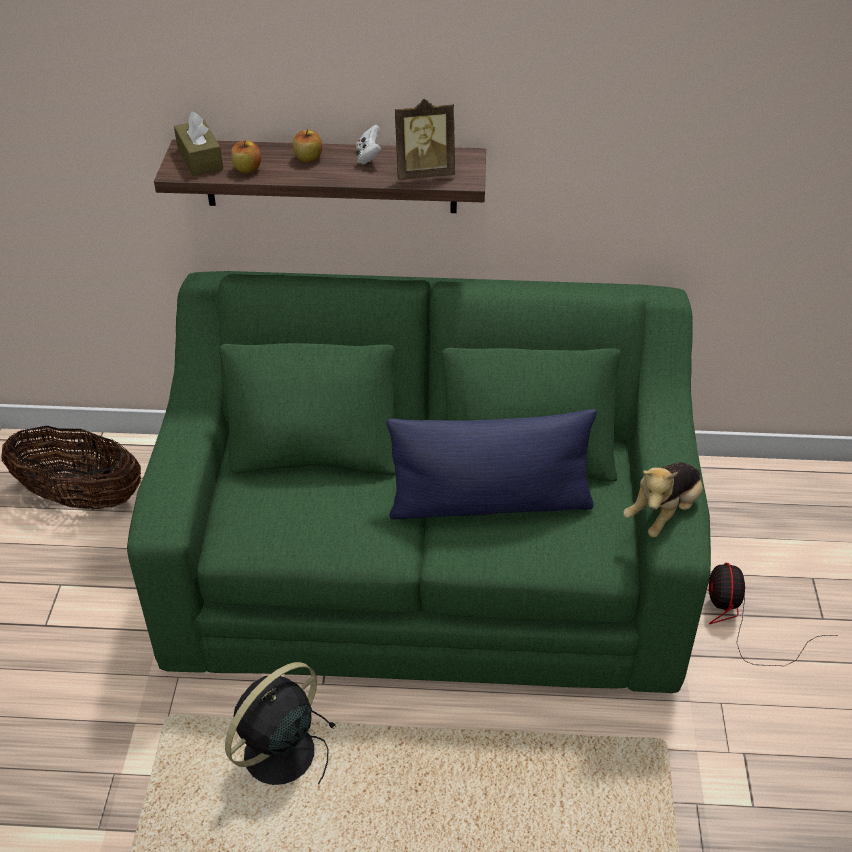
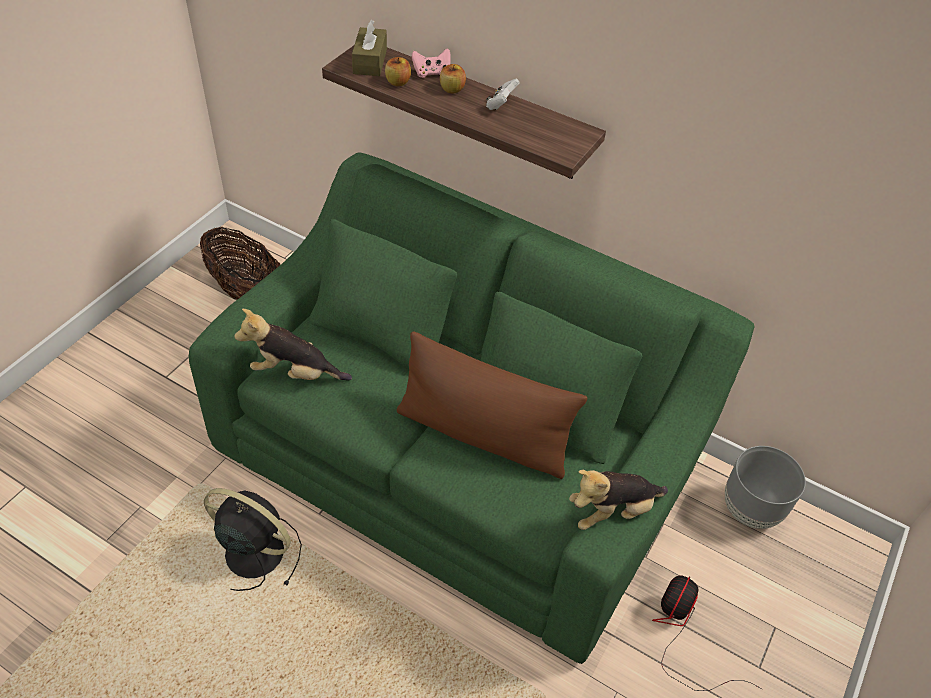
camera: 25 degrees right, 5 degrees up
(256, 526) = (295, 372): none -> plush toy
(274, 150) = (431, 73): none -> pink game controller
(276, 756) = (252, 551): black fan -> black fan turned 45 degrees clockwise
(424, 173) = (534, 134): picture frame -> none
(490, 503) = (483, 435): blue pillow -> brown pillow
(726, 487) = (750, 510): none -> grey planter

